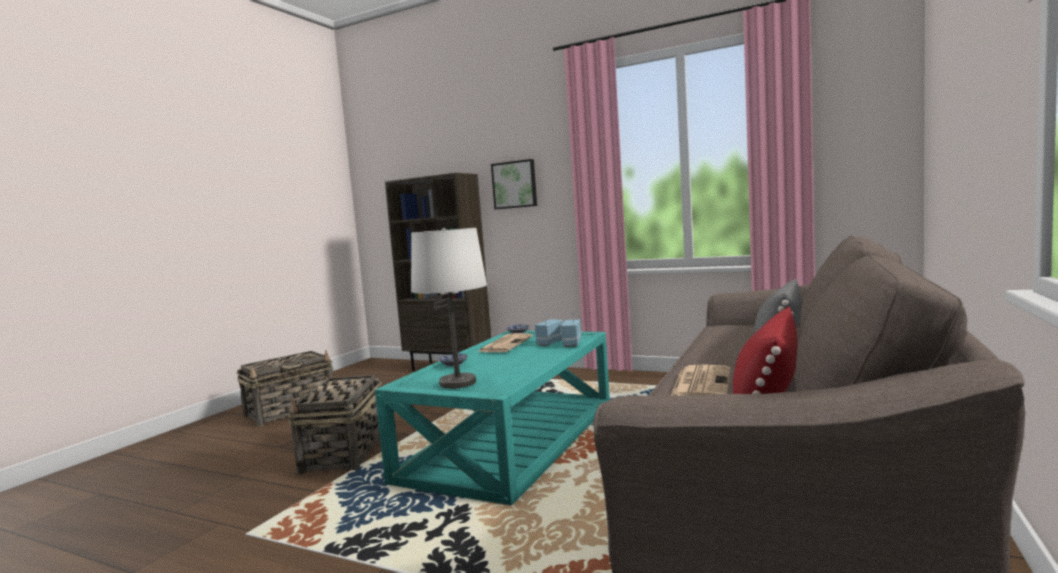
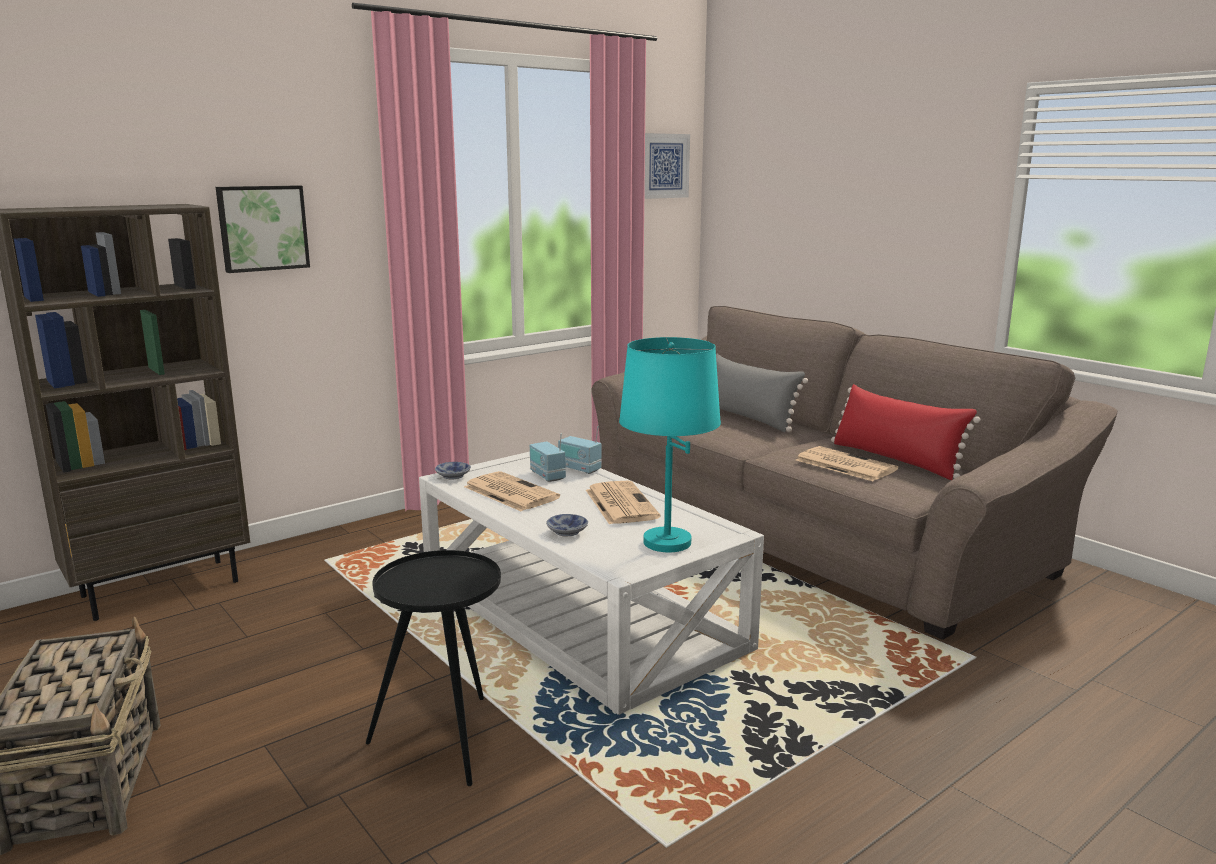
camera: 65 degrees left, 10 degrees up
(344, 452) = (447, 737): basket -> black side table
(457, 383) = (666, 542): white table lamp -> turquoise table lamp
(515, 439) = (580, 610): turquoise coffee table -> white coffee table
(517, 362) = (620, 503): none -> newspaper
(858, 105) = (663, 166): none -> picture

